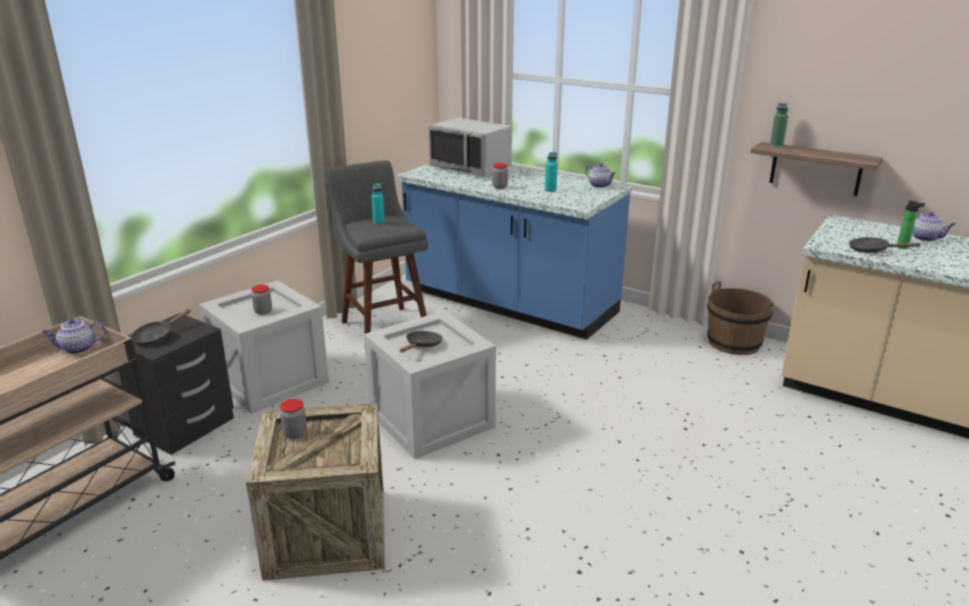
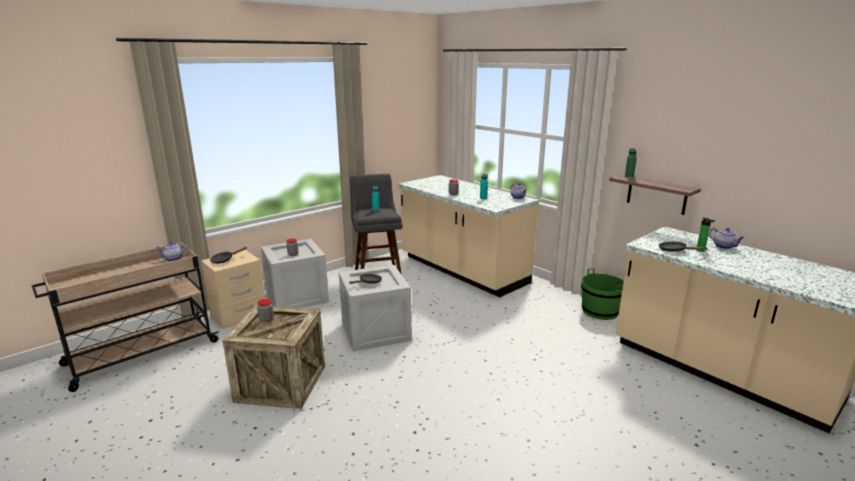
camera: 15 degrees right, 5 degrees down
(185, 427) = (238, 315): black nightstand -> beige nightstand
(471, 167) = (445, 182): grey microwave -> none
(509, 303) = (462, 270): blue counter -> beige counter
(733, 343) = (600, 311): brown bucket -> green bucket

